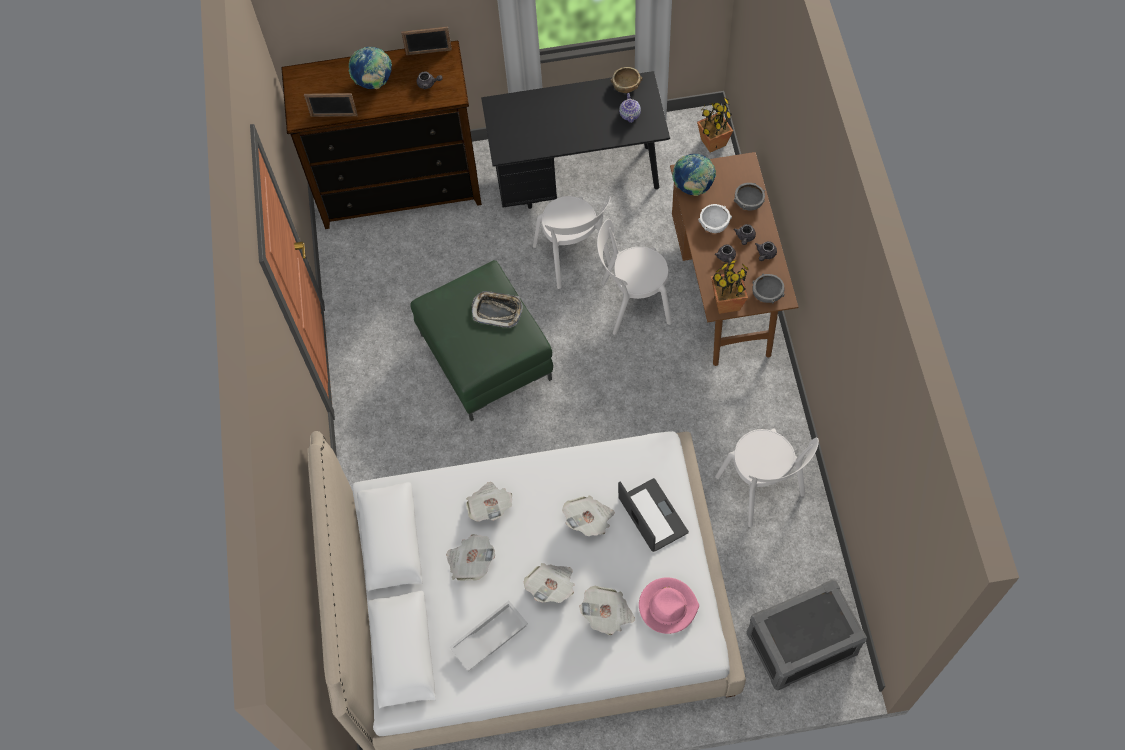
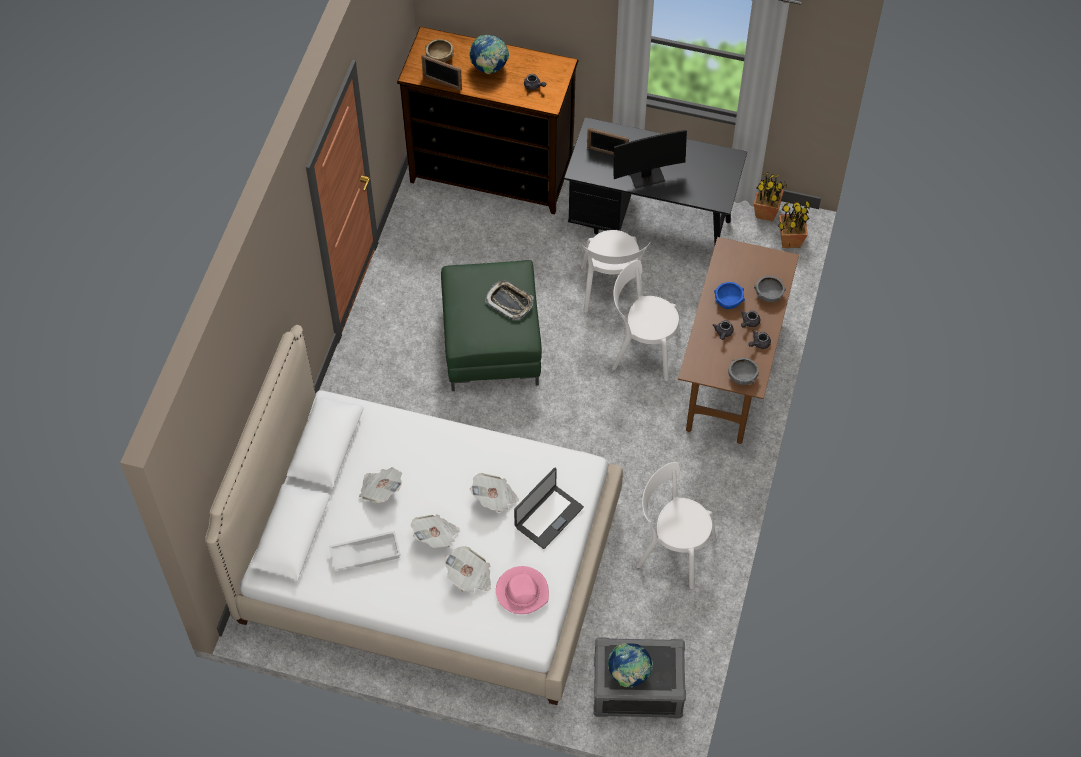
camera: 20 degrees right, 5 degrees down
(428, 52) = (548, 60): picture frame -> picture frame (607, 153)
(490, 506) = (419, 453): newspaper -> none
(571, 132) = (646, 176): none -> monitor
(626, 86) = (716, 155): brown bowl -> brown bowl (440, 57)
(630, 114) = (705, 180): teapot -> none
(652, 516) = (548, 516): laptop -> laptop turned 45 degrees clockwise
(693, 187) = (727, 263): globe -> globe (629, 674)
(714, 224) = (728, 300): white bowl -> blue bowl
(726, 302) = (703, 370): potted plant -> potted plant (766, 212)
(762, 489) = (672, 550): white chair -> white chair turned 120 degrees clockwise

